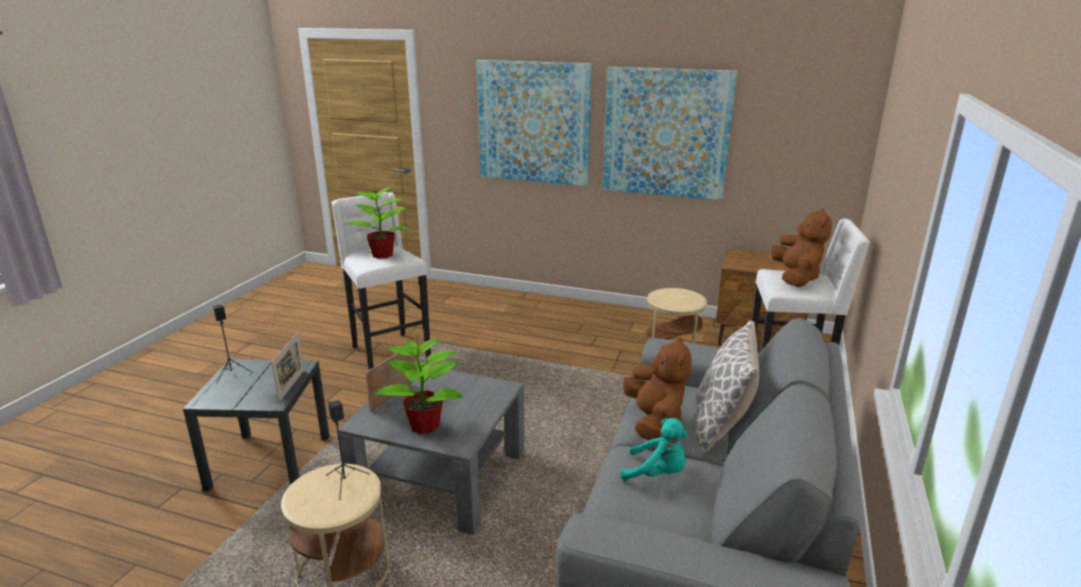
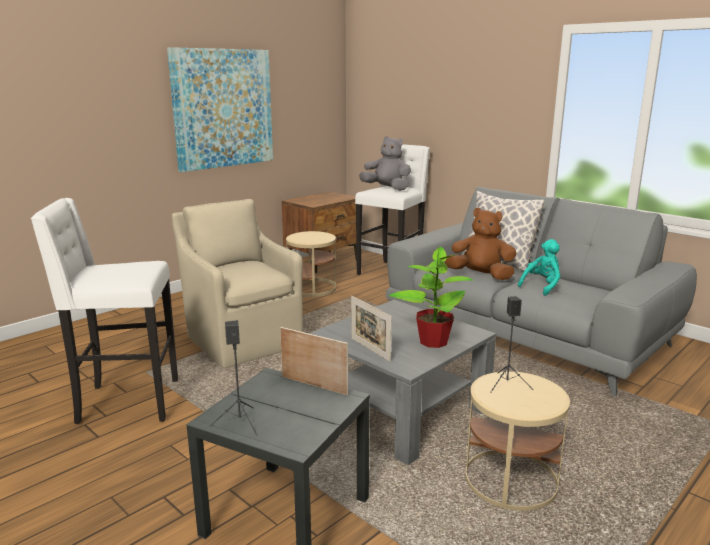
camera: 65 degrees left, 5 degrees down
(383, 254) = (119, 269): potted plant -> none
(520, 359) = (243, 339): none -> beige armchair
(534, 122) = (97, 112): picture -> none
(796, 278) = (387, 189): brown plush toy -> grey plush toy

